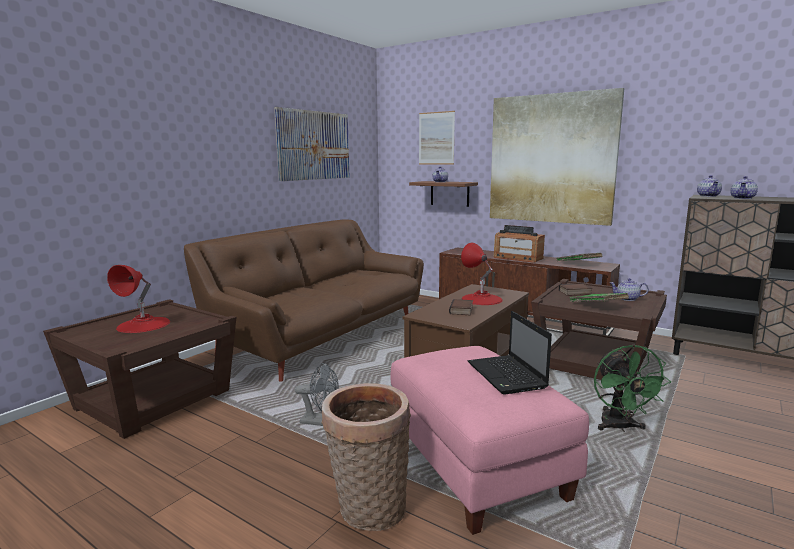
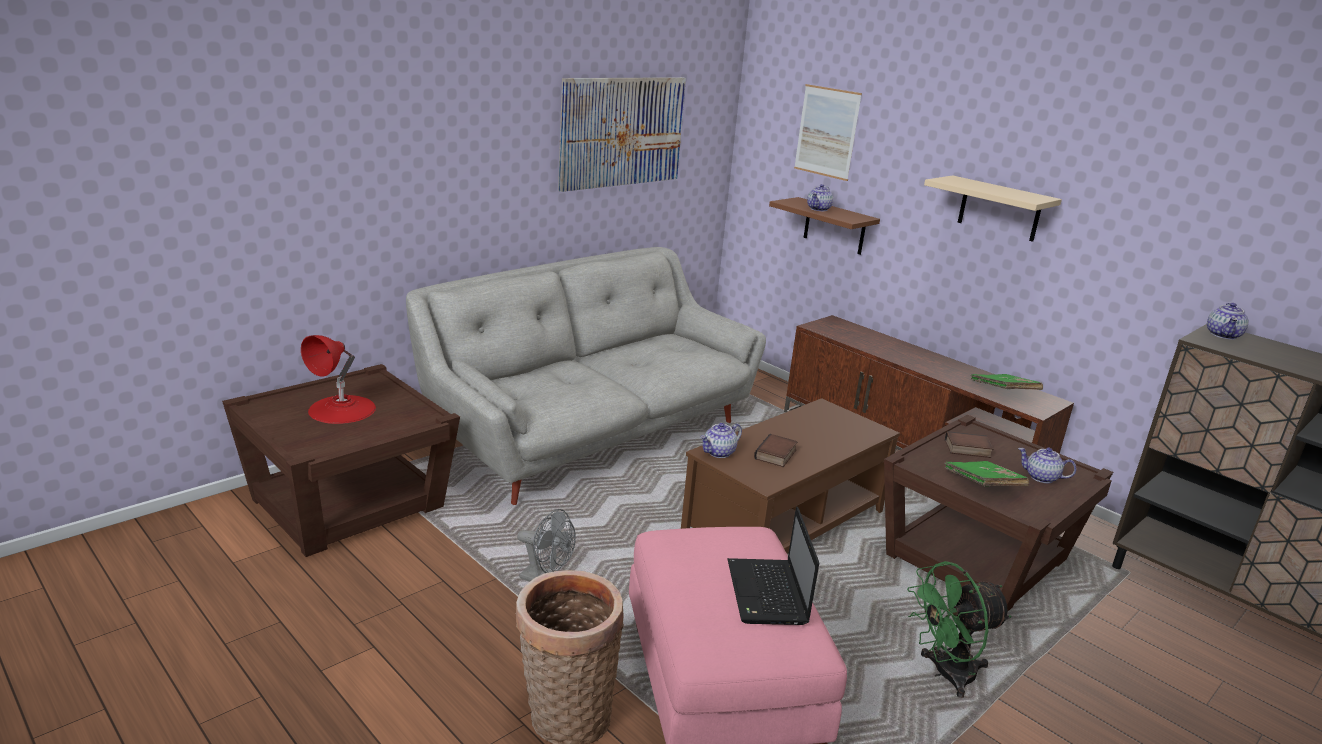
camera: 10 degrees right, 10 degrees up
(321, 336) = (591, 433): brown sofa -> grey sofa
(481, 299) = (817, 436): red table lamp -> none
(517, 258) = (914, 360): radio -> none
(551, 159) = (999, 209): picture -> beige shelf
(619, 427) = (945, 674): green fan -> green fan turned 60 degrees clockwise
(743, 198) = (1268, 356): teapot -> teapot (719, 453)

